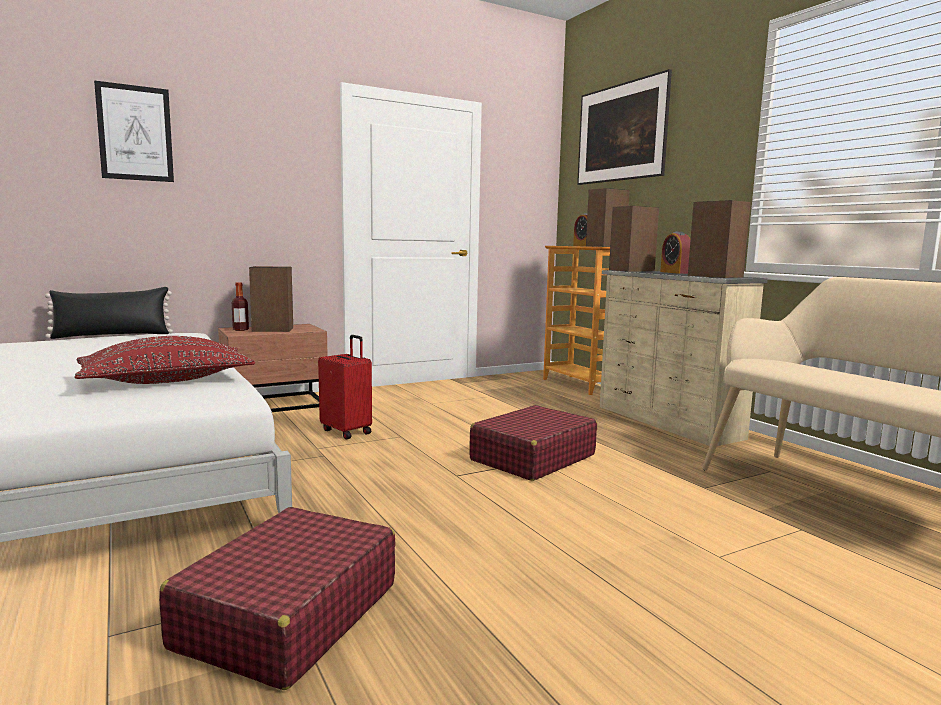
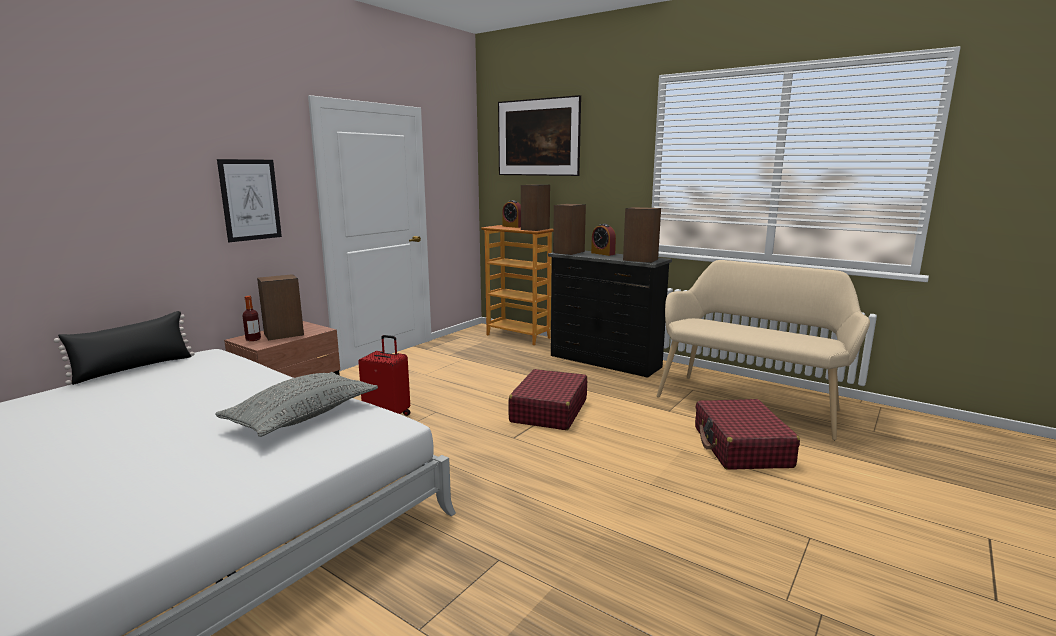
camera: 25 degrees left, 5 degrees up
(135, 133) = (123, 158): picture -> picture (250, 200)
(167, 381) = (303, 416): red pillow -> grey pillow
(288, 615) = (521, 573): red suitcase -> red suitcase (741, 447)
(666, 422) = (604, 362): beige dresser -> black dresser

